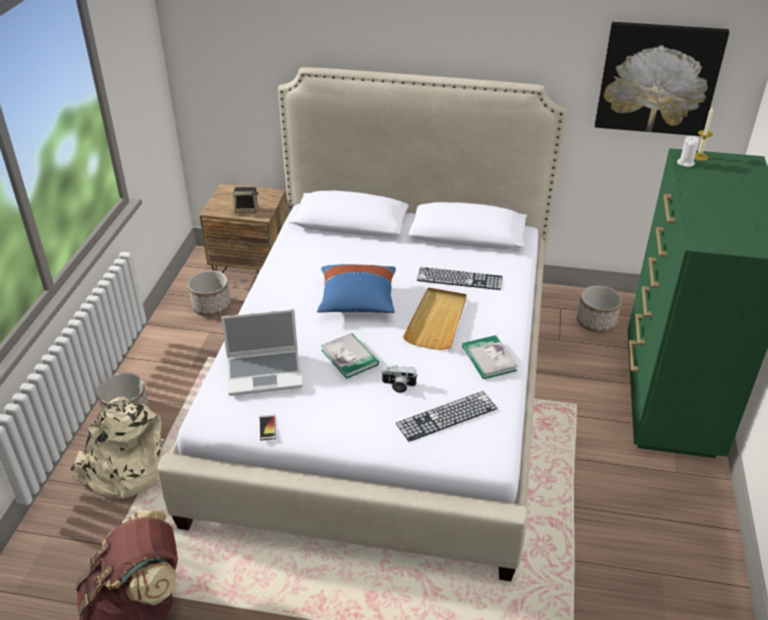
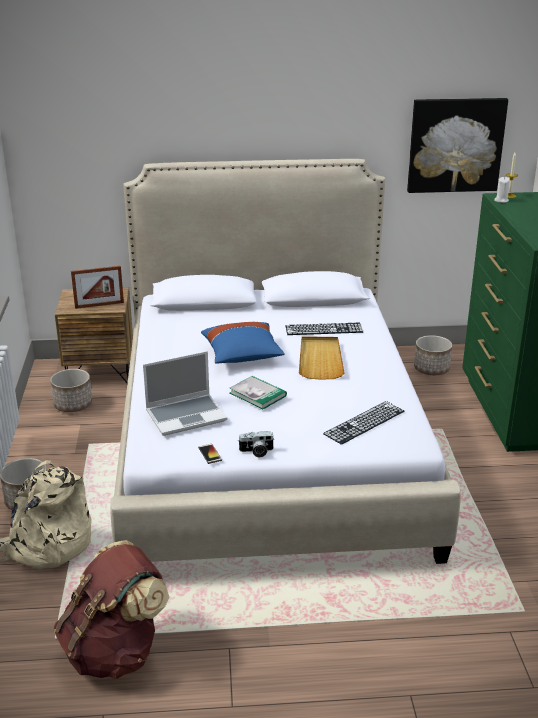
camera: 15 degrees left, 10 degrees down
(247, 209) = (99, 305): speaker -> picture frame
(398, 385) = (310, 408): camera -> camera (256, 452)
(488, 359) = (379, 379): book -> none

